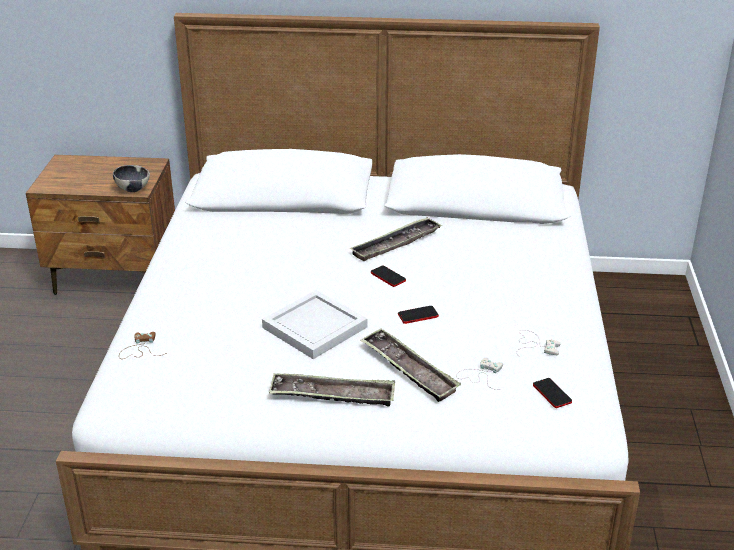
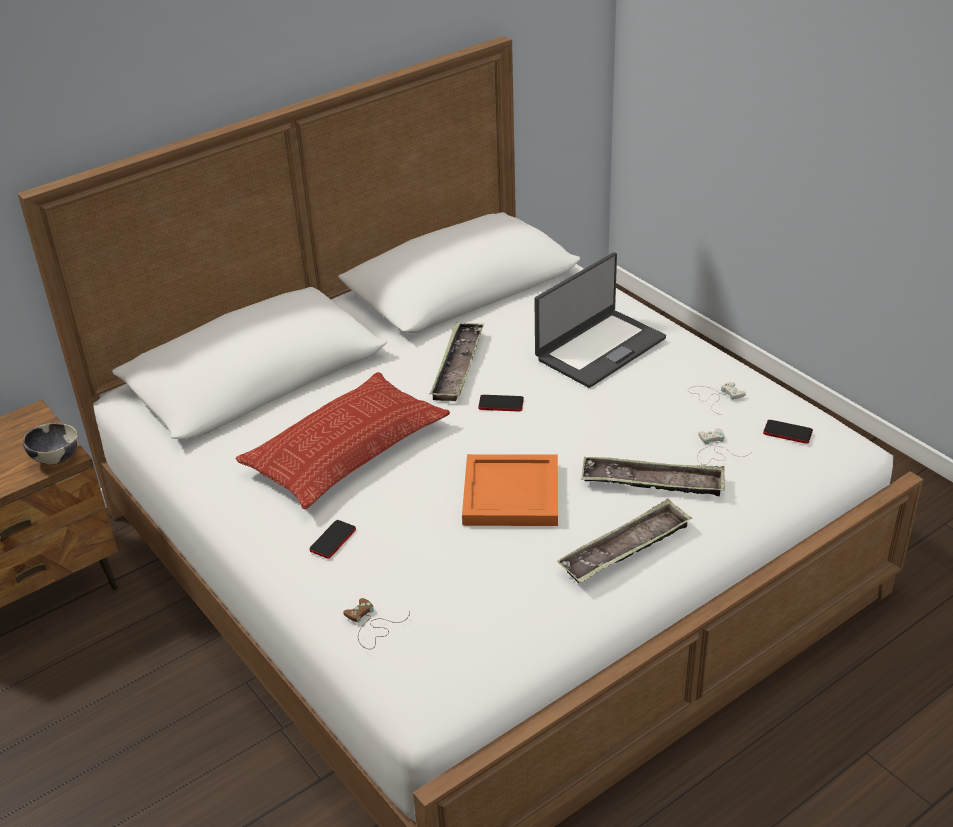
camera: 40 degrees left, 5 degrees up
(265, 255) = (346, 449): none -> pillow
(315, 326) = (509, 493): white tray -> orange tray
(418, 315) = (584, 426): phone -> phone (333, 540)
(502, 277) = (599, 348): none -> laptop

